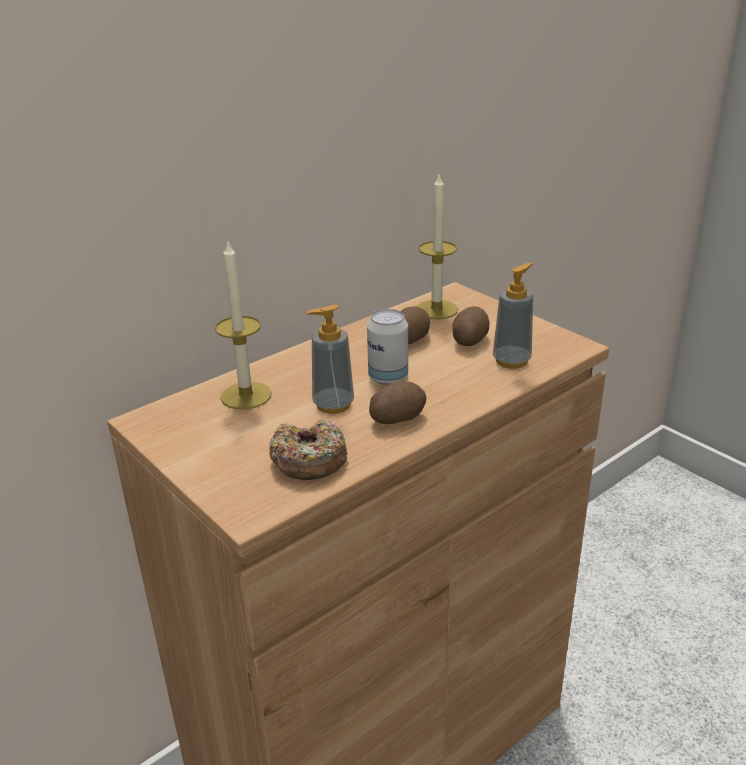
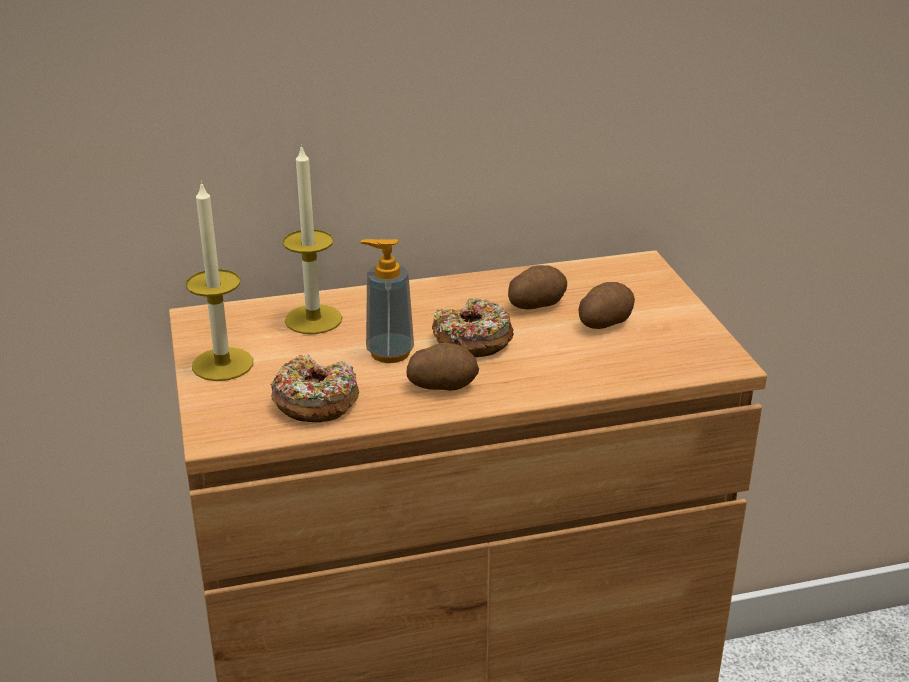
camera: 25 degrees right, 0 degrees up
(388, 378) = (473, 340): can -> donut
(436, 309) = (600, 278): candle -> candle (222, 364)
(511, 360) = (629, 358): soap dispenser -> none

